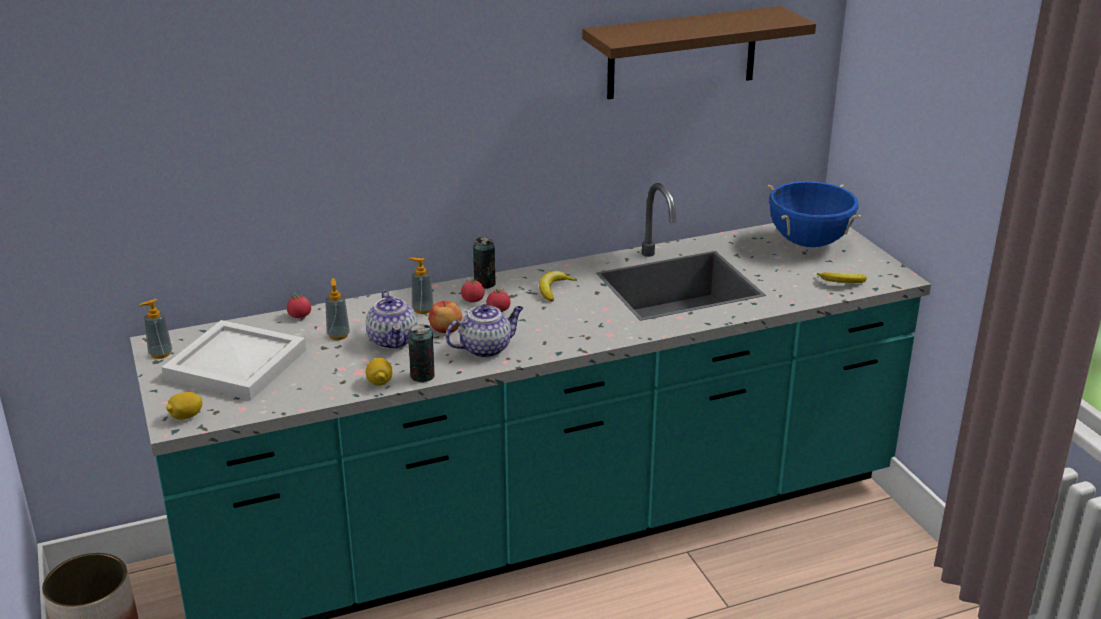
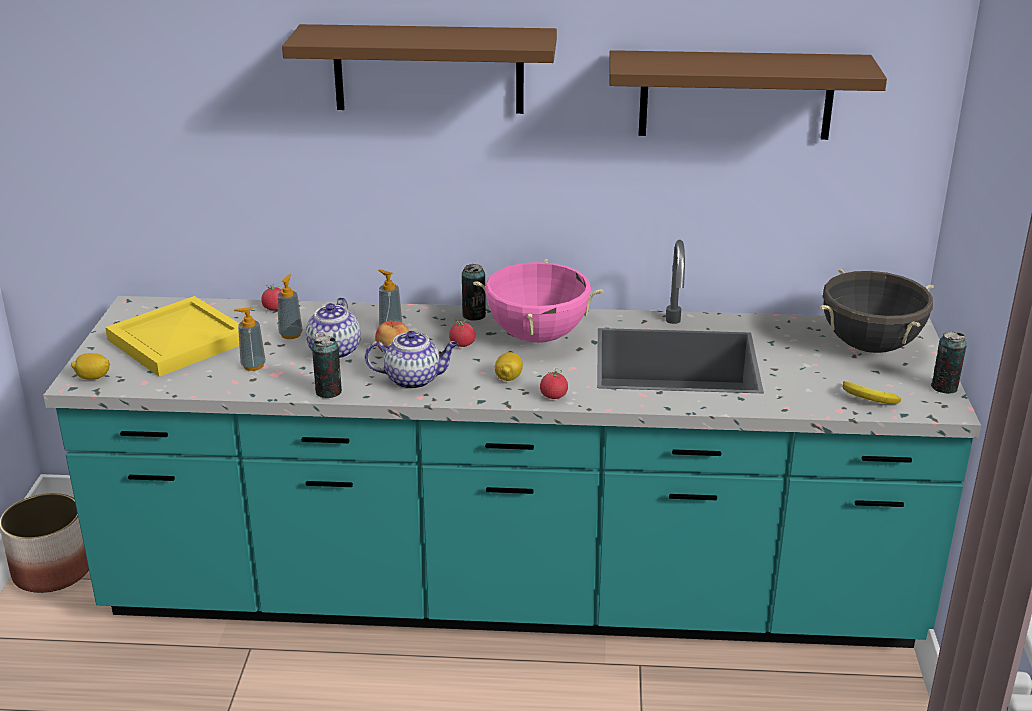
camera: 25 degrees right, 0 degrees up
(160, 354) = (127, 316): soap dispenser -> soap dispenser (253, 365)
(236, 365) = (178, 342): white tray -> yellow tray
(379, 382) = (284, 388): lemon -> lemon (508, 378)
(428, 66) = (428, 69): none -> brown shelf
(473, 300) = (447, 329): tomato -> tomato (553, 396)
(554, 289) = (537, 336): banana -> pink cooking pot
(808, 243) = (869, 346): blue cooking pot -> black cooking pot
(885, 262) = (944, 387): none -> can

